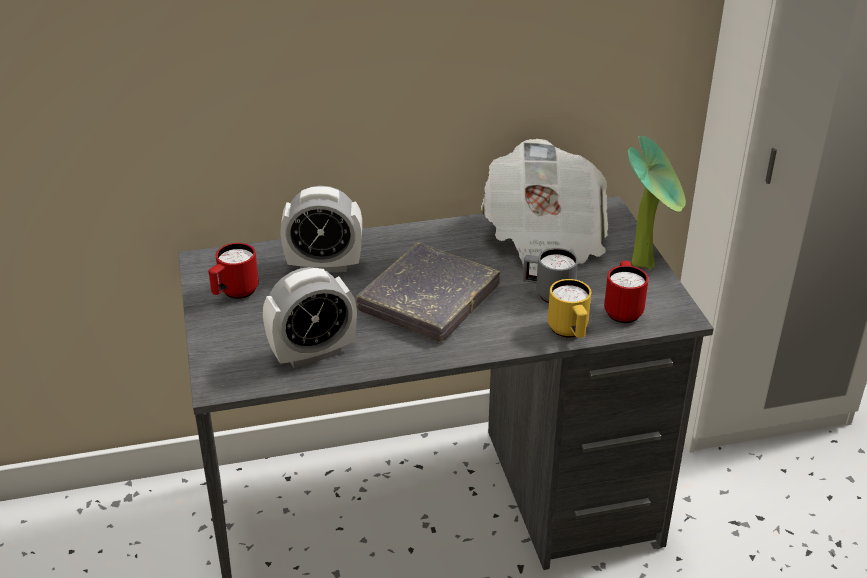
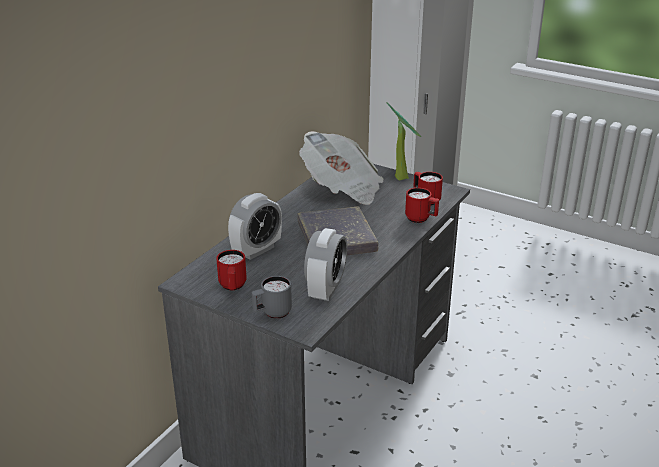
camera: 45 degrees left, 5 degrees down
(548, 295) = (385, 209): grey mug -> grey mug (272, 313)
(569, 332) = (421, 219): yellow mug -> red mug

